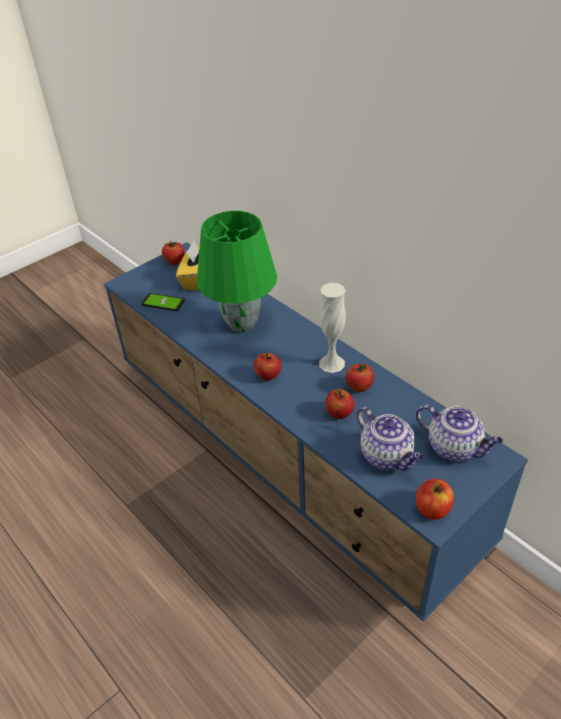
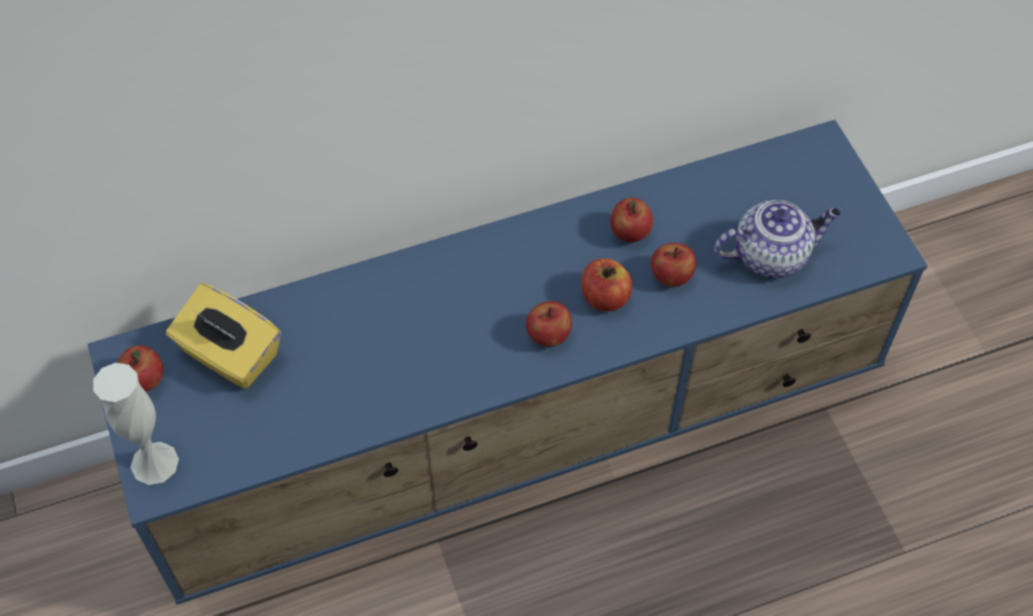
camera: 70 degrees left, 15 degrees up
(163, 303) = (265, 434): phone -> none
(241, 325) = (402, 333): green table lamp -> none
(331, 363) = (563, 246): white vase -> white vase (154, 463)
(432, 509) = (872, 246): apple -> apple (604, 297)
(455, 448) = (788, 179): teapot -> none

